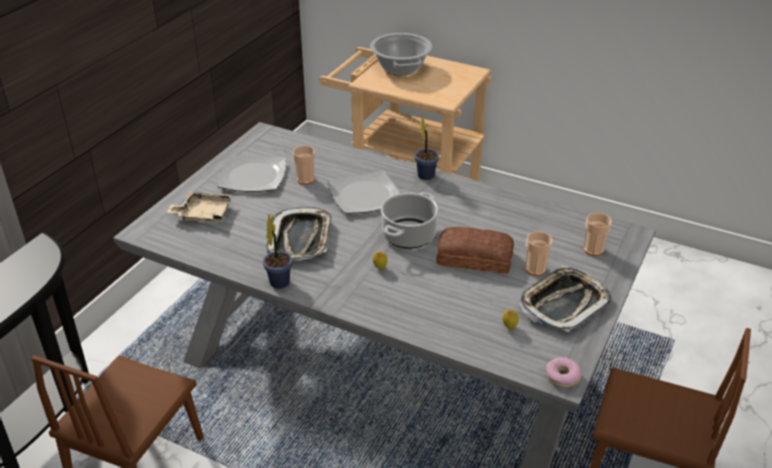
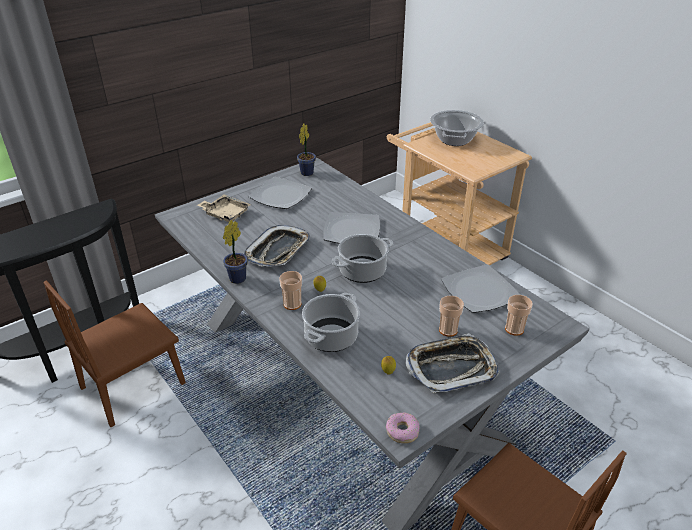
camera: 25 degrees right, 0 degrees up
(305, 179) = (316, 207): cup -> cup (292, 304)
(426, 174) = (413, 226): potted plant -> potted plant (307, 172)
(429, 312) = (331, 337): none -> cooking pot
(474, 257) = (402, 304): bread -> none
(536, 223) = (478, 291): none -> plate

